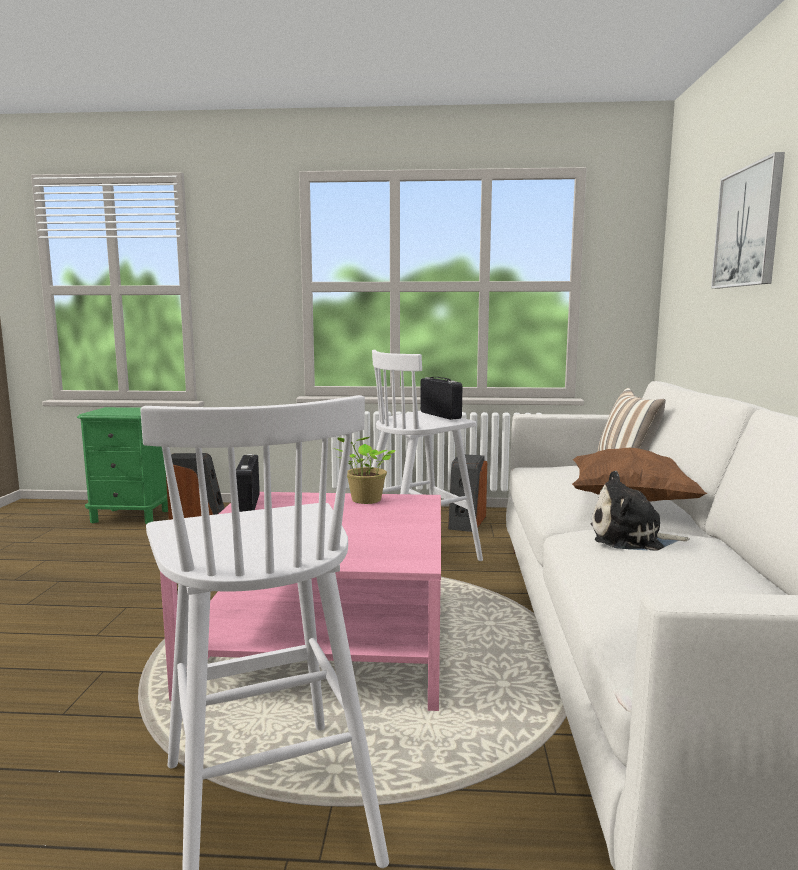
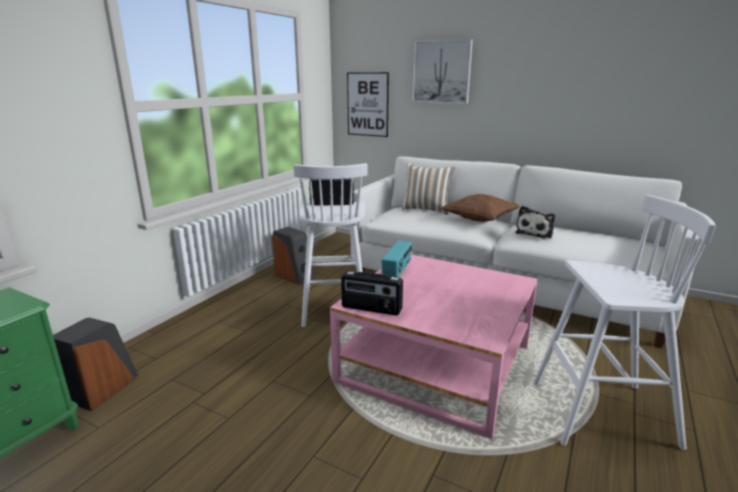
camera: 65 degrees left, 10 degrees up
(364, 500) = (397, 272): potted plant -> radio
(682, 298) = (367, 104): none -> picture

